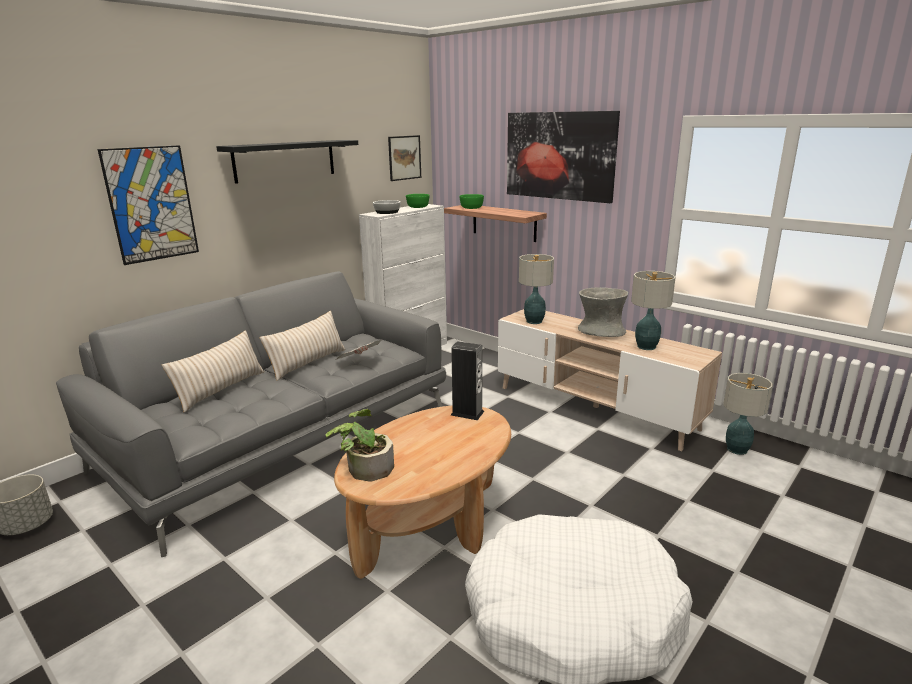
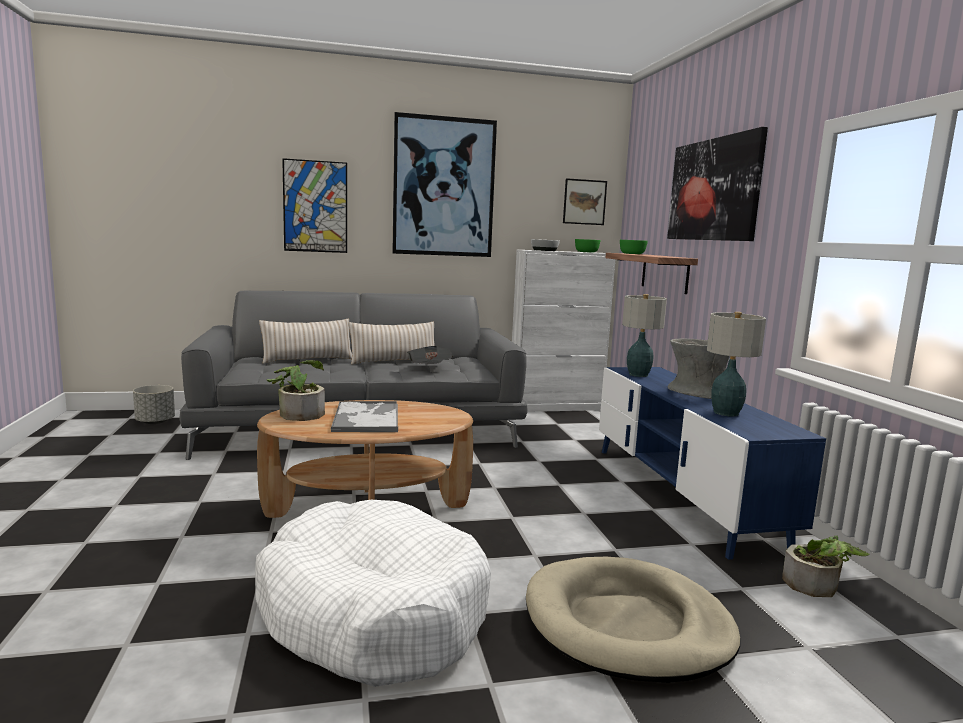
camera: 35 degrees right, 10 degrees down
(285, 160) = (444, 187): black shelf -> picture
(428, 447) = (366, 417): none -> tray
(467, 413) = (443, 411): speaker -> none
(594, 407) = (681, 494): beige tv stand -> blue tv stand
(703, 530) = (627, 624): none -> beige dog bed
(737, 449) = (817, 586): table lamp -> potted plant

